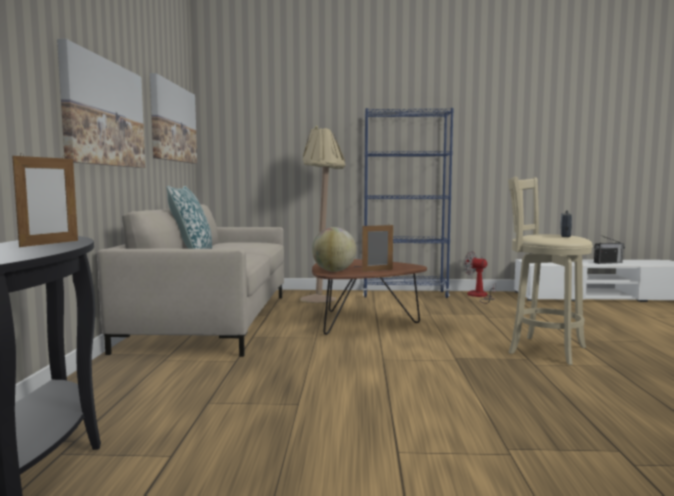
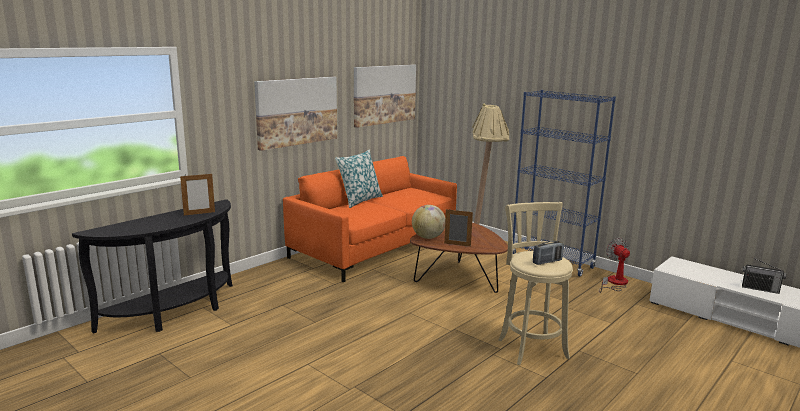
camera: 40 degrees right, 10 degrees up
(213, 320) = (374, 248): beige sofa -> orange sofa

